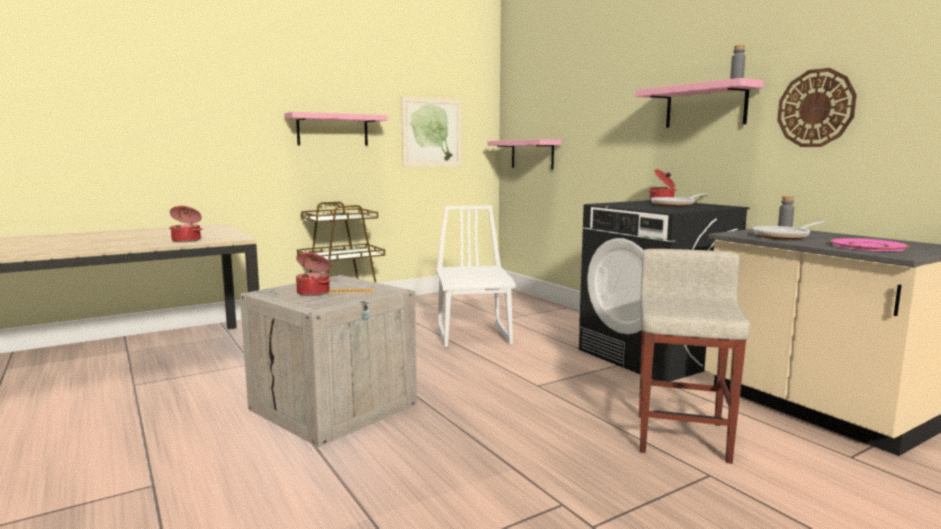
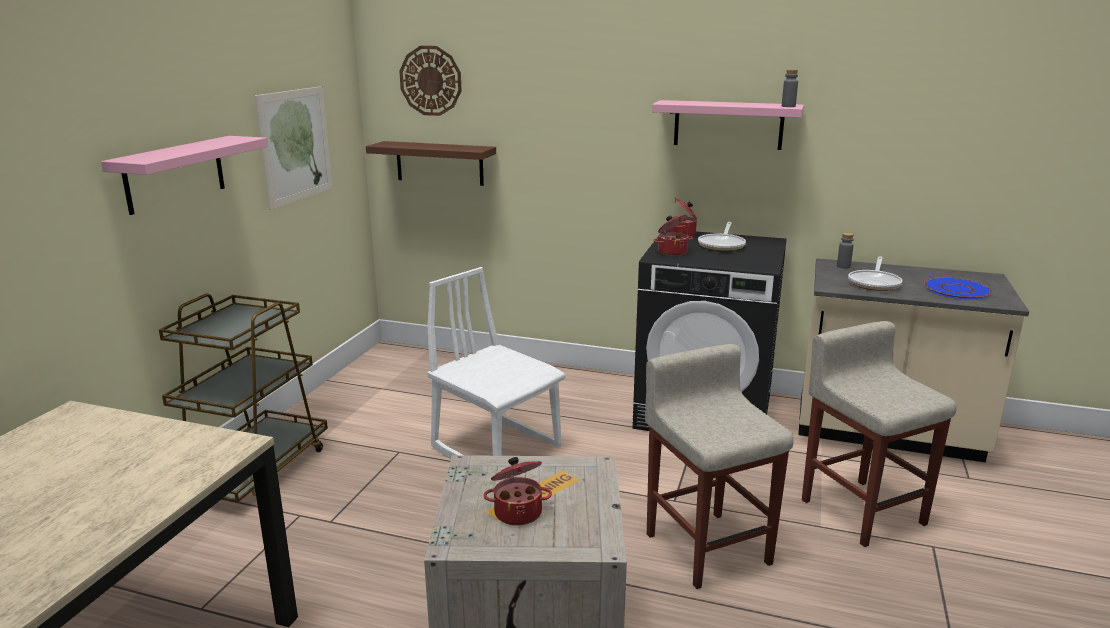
camera: 40 degrees left, 10 degrees up
(187, 240) = (162, 485): cooking pot -> cooking pot (672, 252)
(514, 410) = (707, 547): none -> beige stool
(532, 154) = (439, 163): pink shelf -> brown shelf
(815, 108) = (861, 140): wall clock -> wall clock (430, 81)
(867, 246) = (957, 290): pink plate -> blue plate

